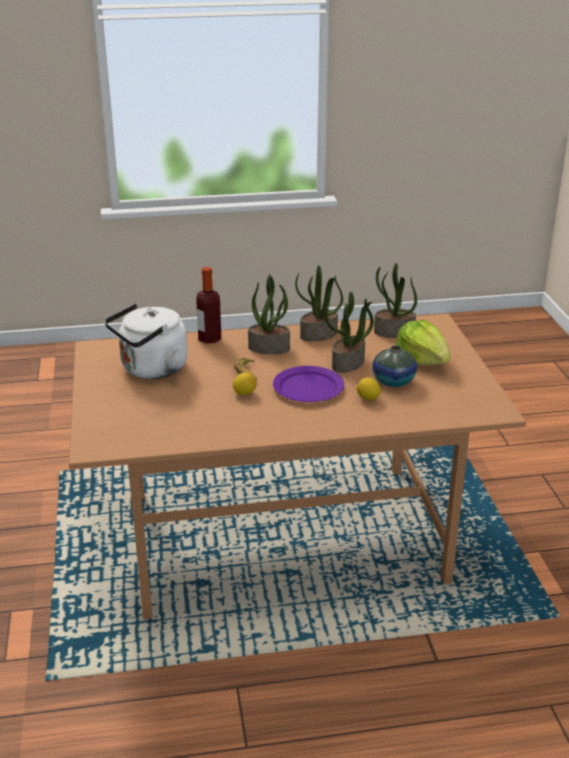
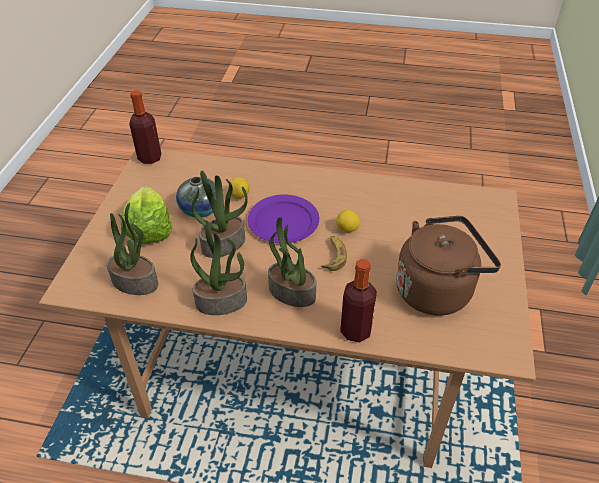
camera: 160 degrees left, 15 degrees up
(151, 370) = (437, 289): white kettle -> brown kettle
(496, 412) = (149, 158): none -> bottle

